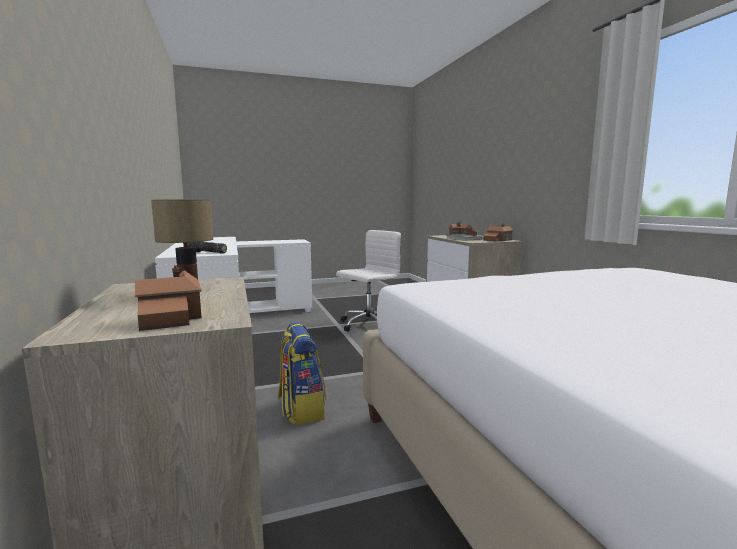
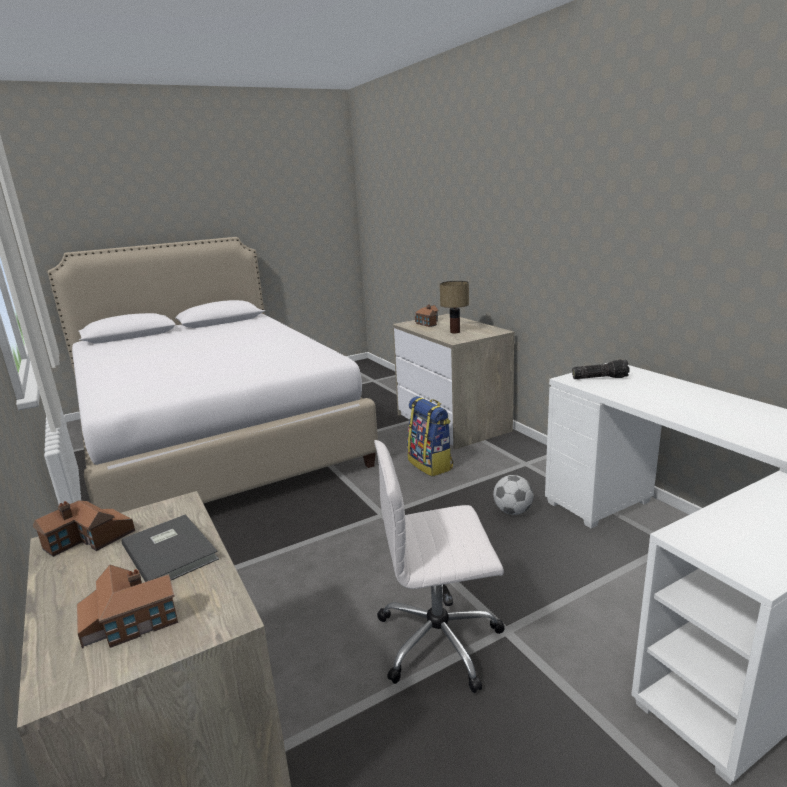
camera: 170 degrees right, 10 degrees up
(275, 360) = (512, 511): none -> football
(367, 325) = (440, 640): white office chair -> white office chair turned 45 degrees clockwise

